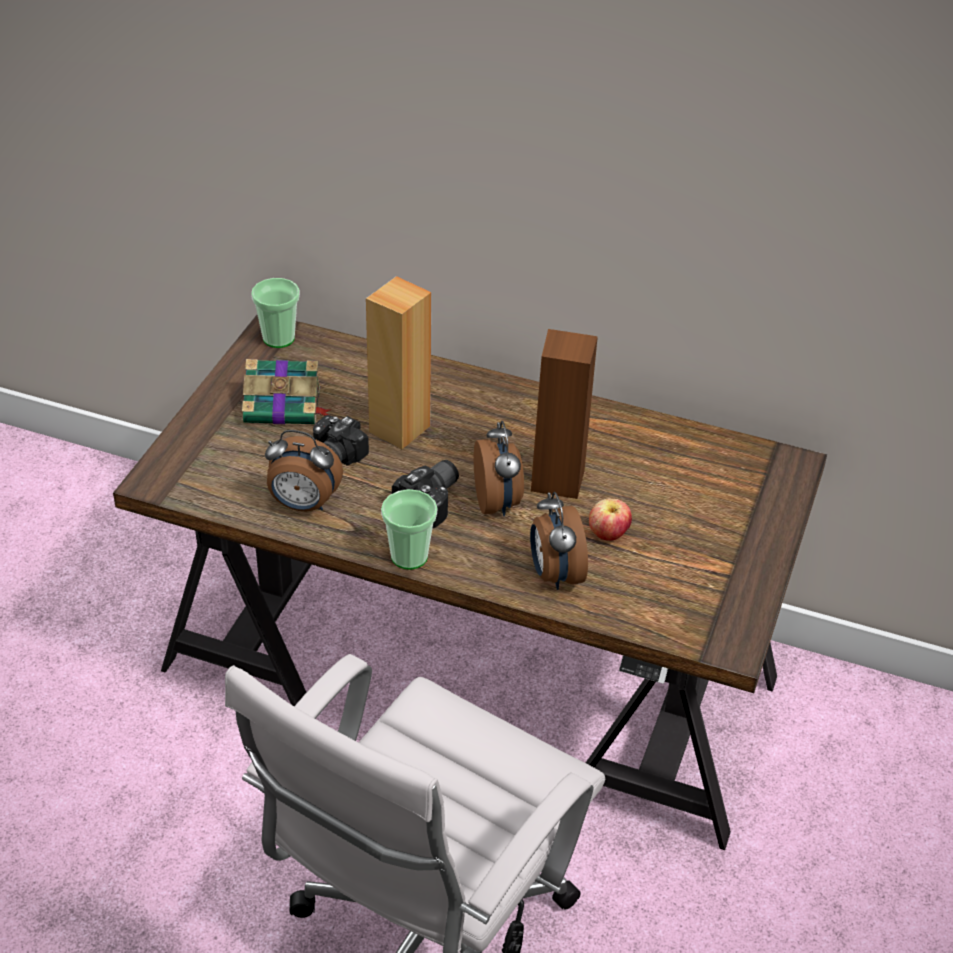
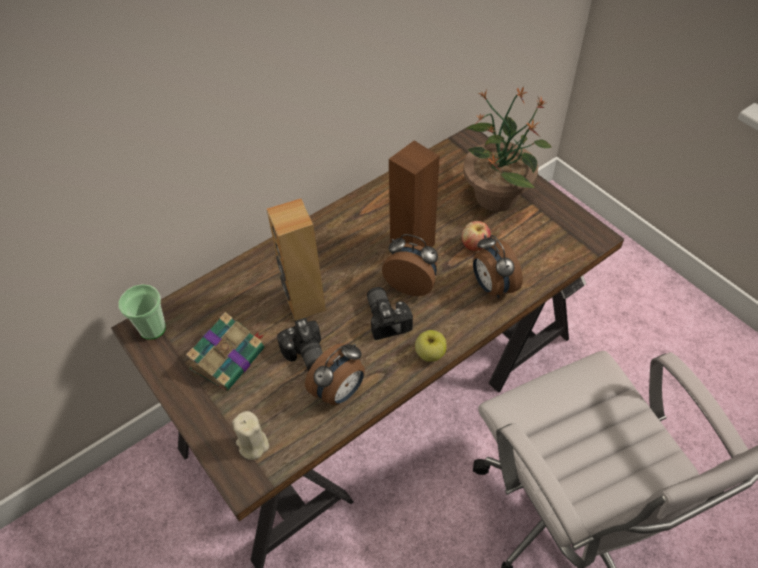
camera: 55 degrees left, 10 degrees up
(195, 469) = (252, 445): none -> beige candle
(409, 556) = (430, 353): cup -> apple
(554, 574) = (492, 287): alarm clock -> alarm clock turned 45 degrees clockwise
(716, 524) = (496, 195): none -> potted plant

